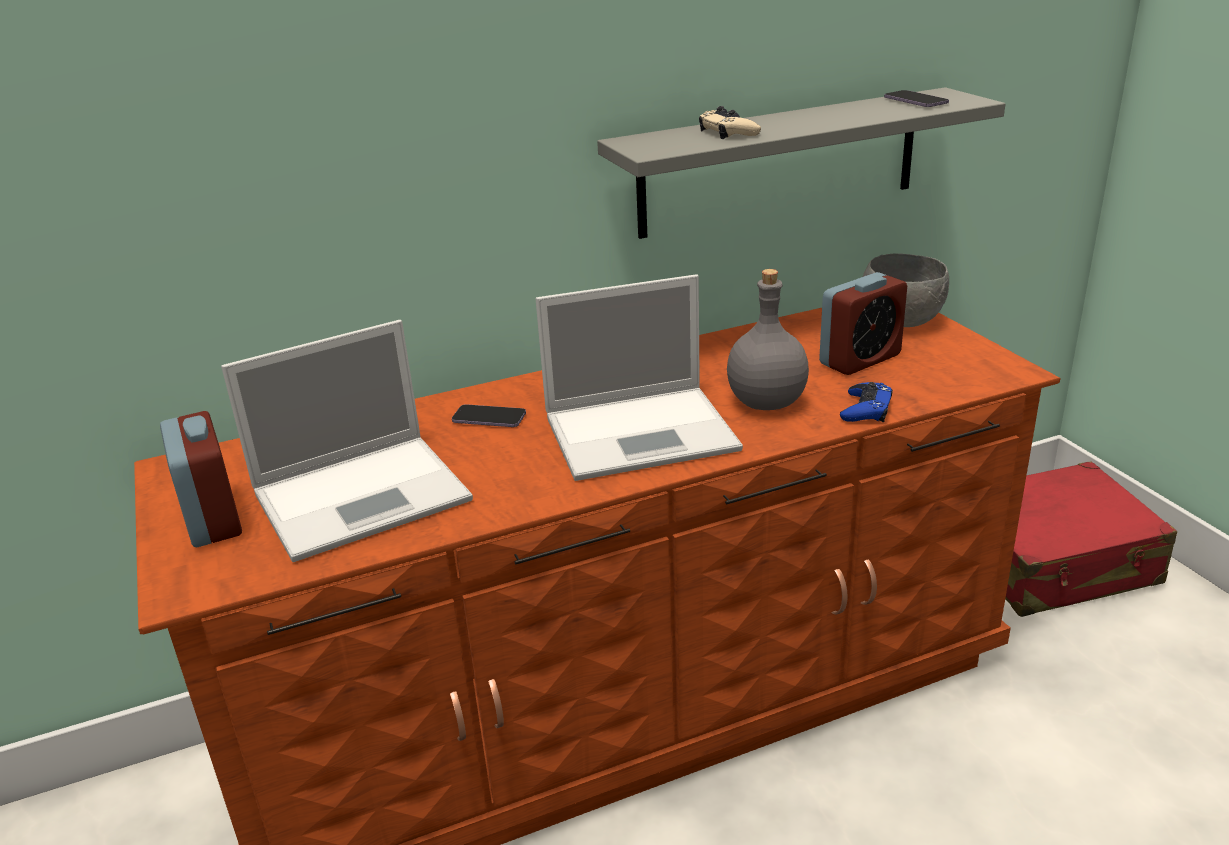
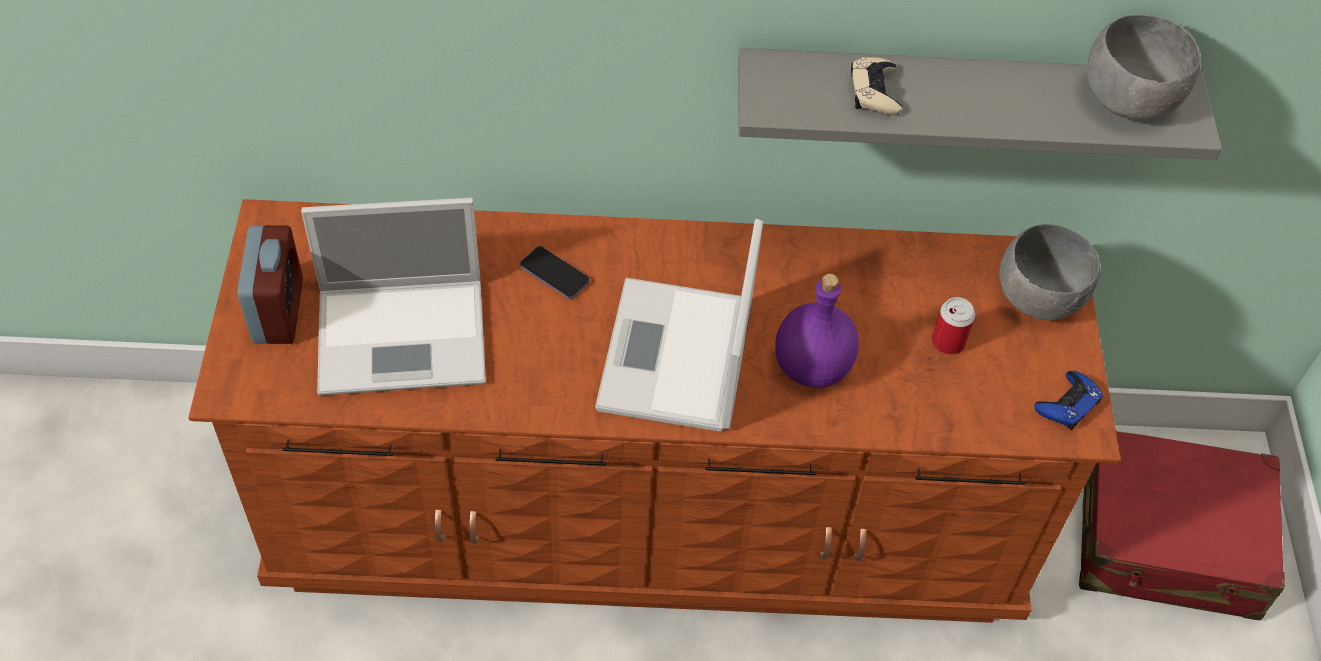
camera: 20 degrees right, 25 degrees up
(644, 432) = (676, 358): laptop -> laptop turned 90 degrees clockwise
(766, 402) = (813, 366): grey bottle -> purple bottle
(860, 359) = (948, 342): alarm clock -> can
(866, 409) = (895, 420): blue game controller -> blue game controller (1067, 404)
(915, 101) = (1129, 99): phone -> grey bowl

